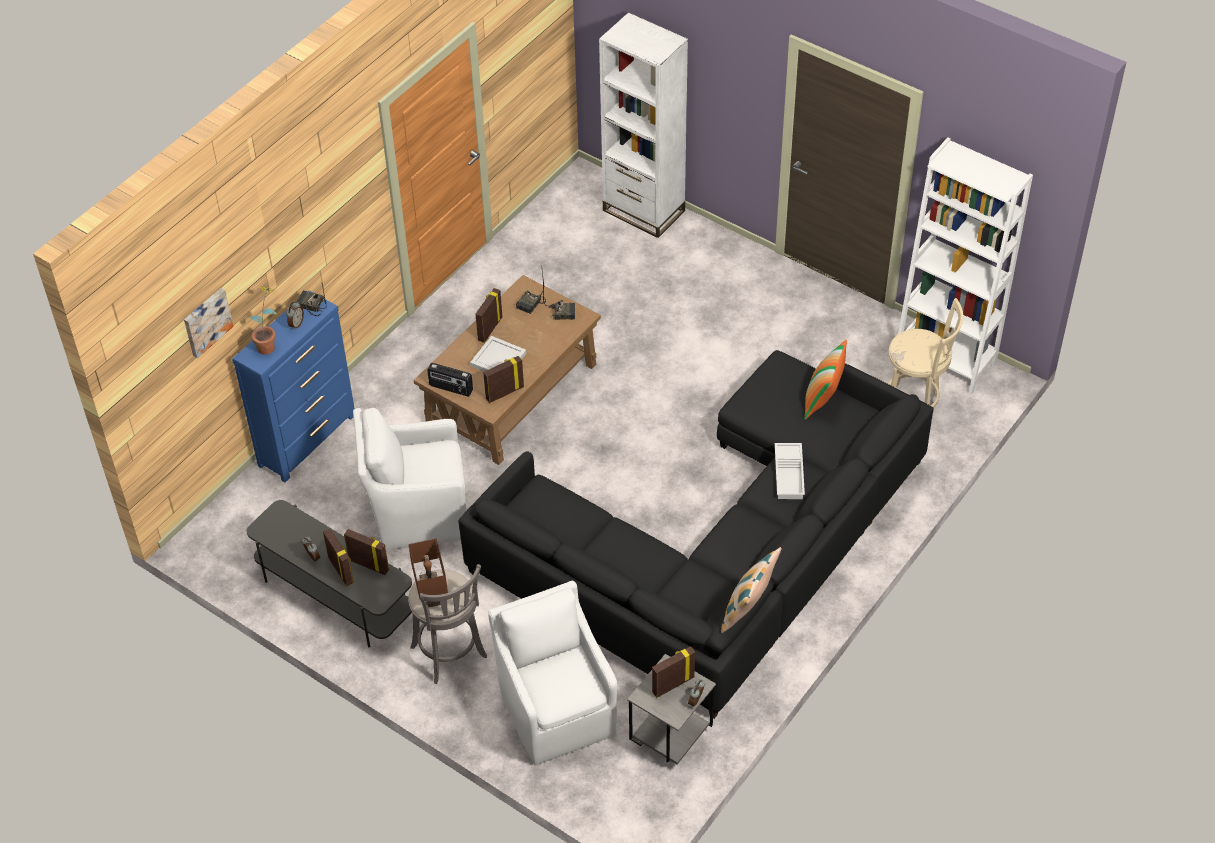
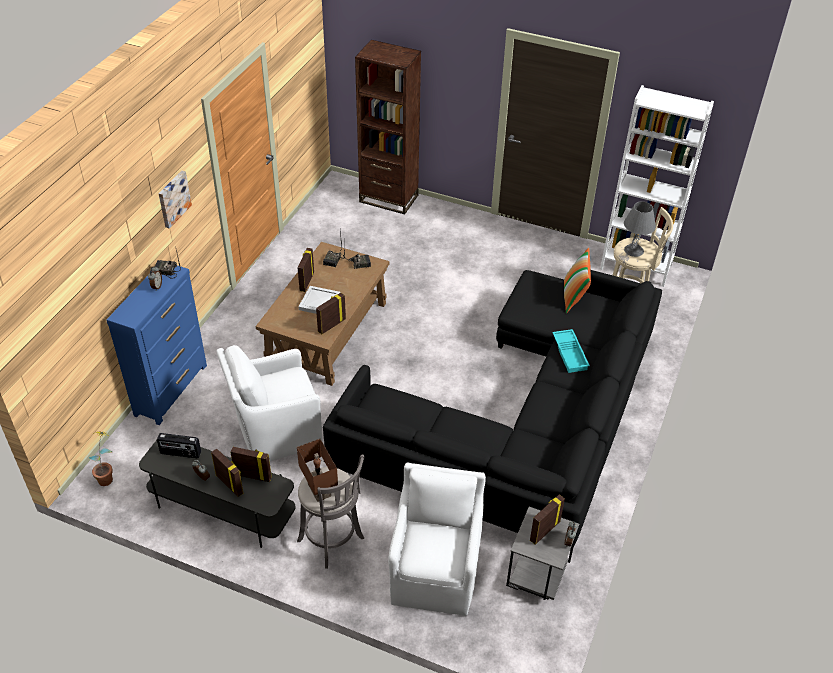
camera: 15 degrees left, 5 degrees down
(206, 321) = (81, 285): picture -> picture (173, 198)
(269, 344) = (137, 304): potted plant -> potted plant (108, 476)
(451, 388) = (287, 328): radio -> radio (180, 453)
(557, 710) = (435, 572): white armchair -> white armchair turned 45 degrees clockwise
(643, 211) = (388, 198): white bookcase -> brown bookcase
(748, 611) = (588, 459): pillow -> none
(790, 474) = (570, 353): white tray -> turquoise tray
(914, 348) = (633, 250): none -> grey table lamp

